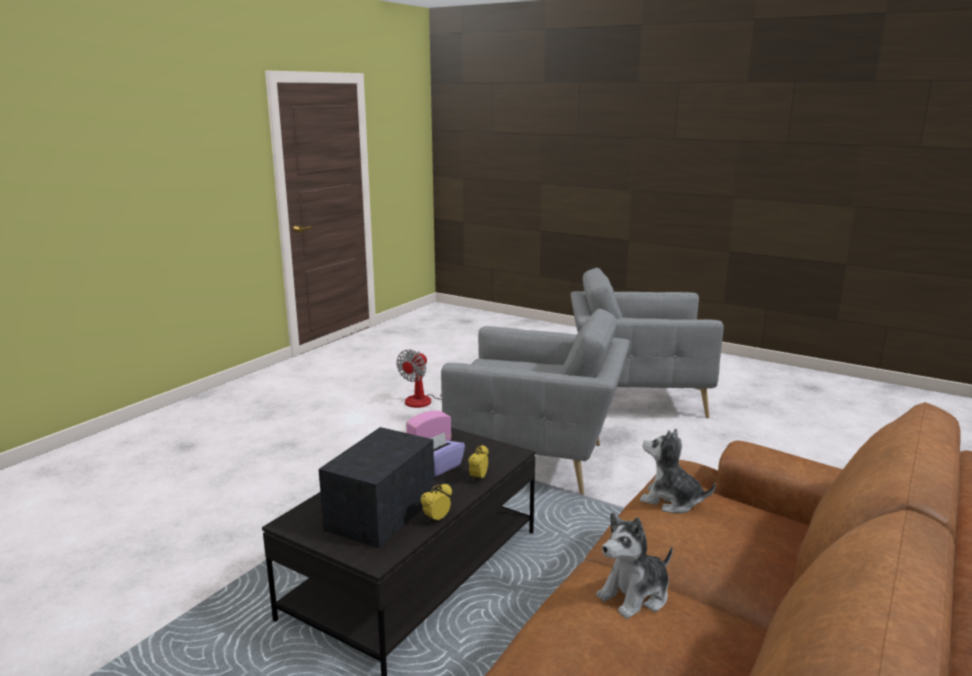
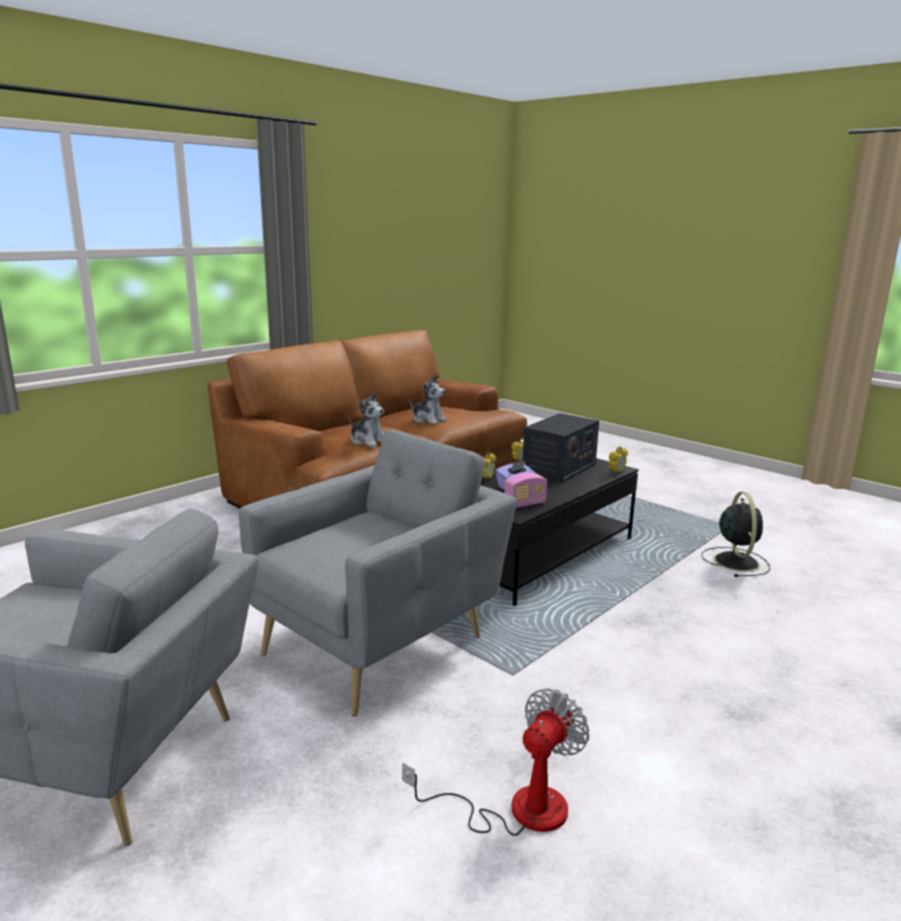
camera: 170 degrees left, 0 degrees up
(151, 594) = (735, 561): none -> black fan
(300, 512) = (616, 472): none -> alarm clock
(535, 460) = (382, 642): grey armchair -> grey armchair turned 105 degrees clockwise
(635, 595) = (428, 420): plush toy -> plush toy turned 60 degrees clockwise

